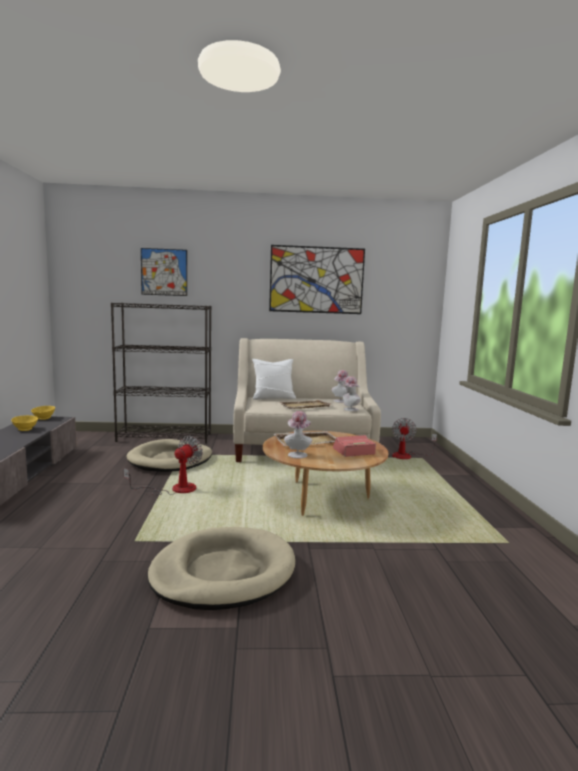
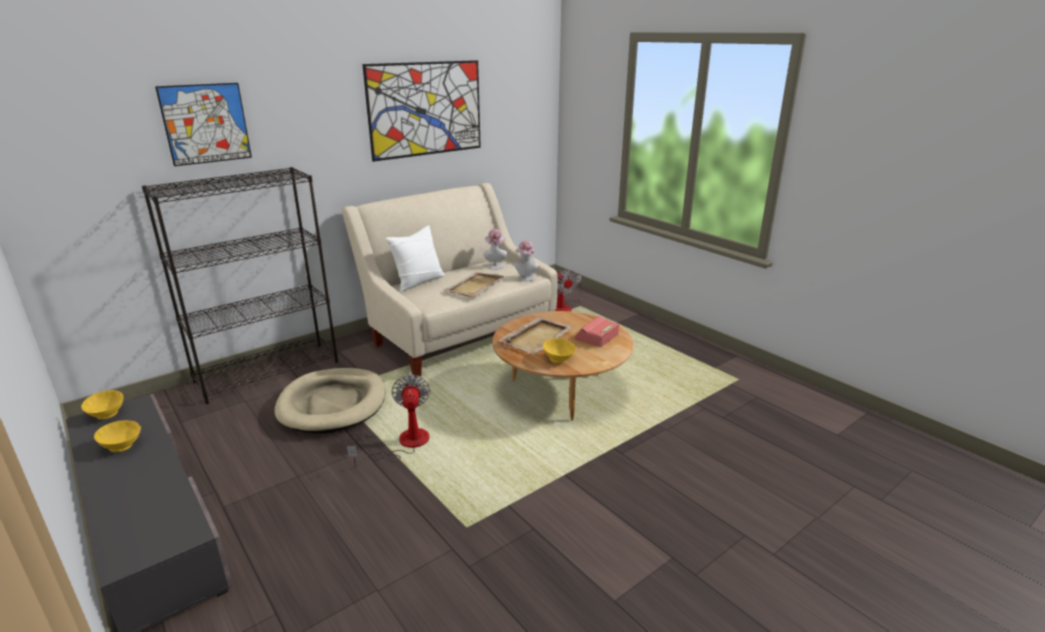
camera: 35 degrees left, 15 degrees up
(223, 572) = (592, 515): beige dog bed -> none
(297, 454) = (558, 360): hat -> yellow bowl

